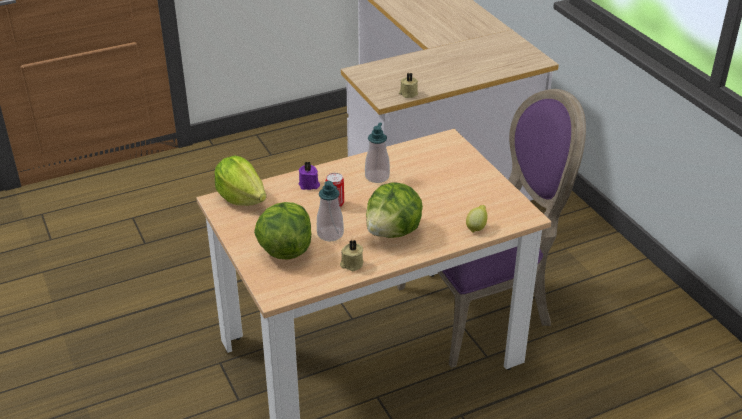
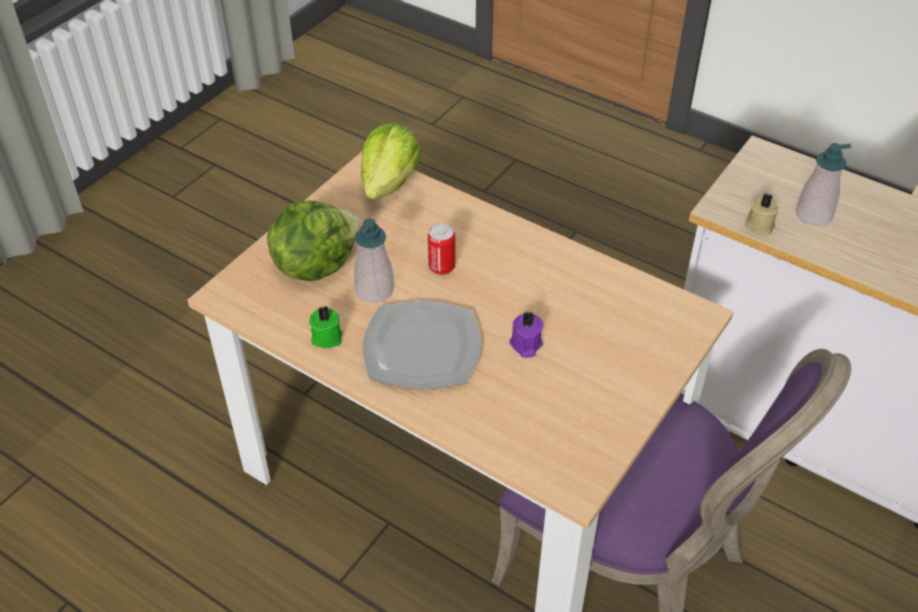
camera: 60 degrees right, 10 degrees up
(309, 185) = (463, 226): purple candle -> purple candle (525, 345)
(351, 264) = (326, 336): beige candle -> green candle
(377, 177) = (535, 280): soap dispenser -> soap dispenser (813, 215)
(393, 232) = (423, 349): lettuce -> plate
(476, 227) = (500, 434): lemon -> none

